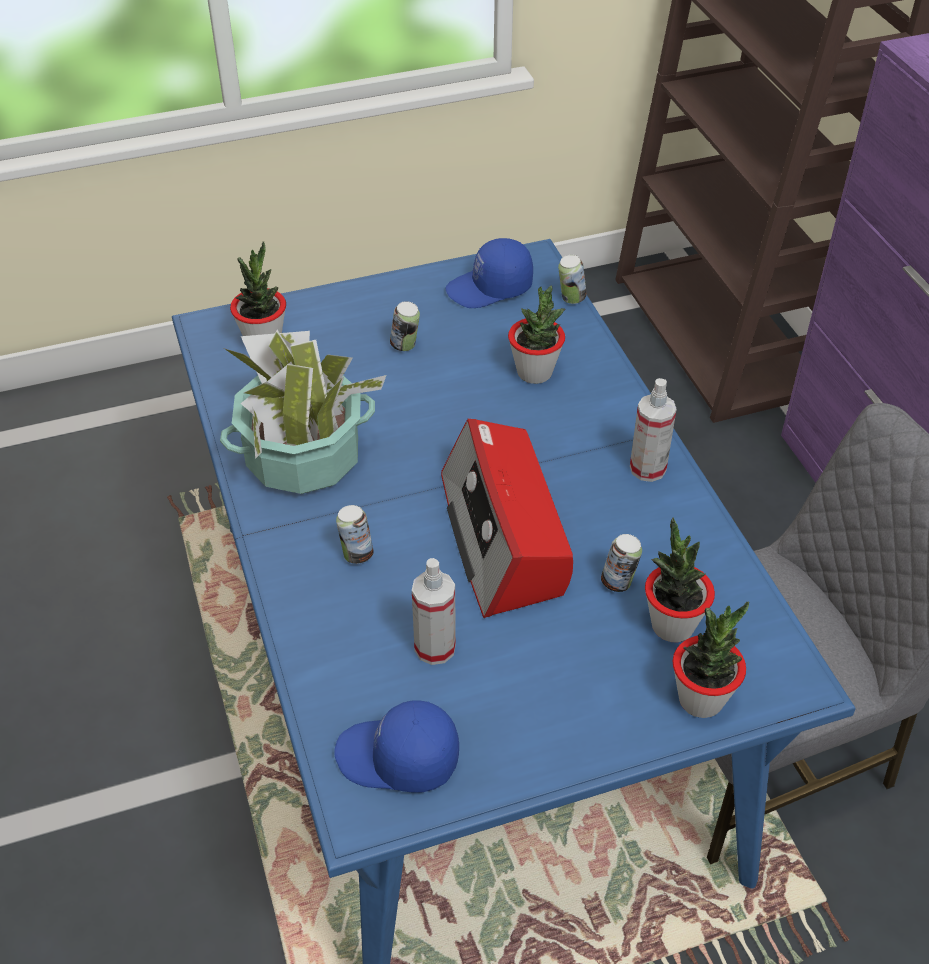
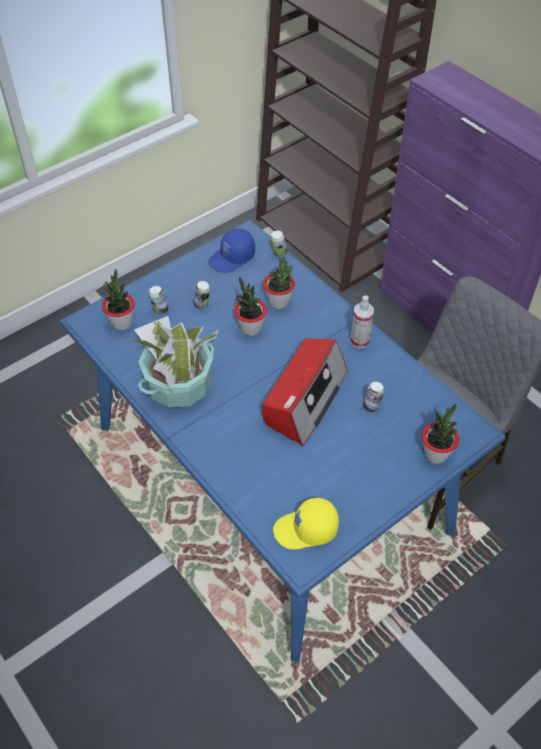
camera: 20 degrees left, 5 degrees up
(356, 554) = (234, 430): can -> can (160, 310)
(397, 759) = (306, 530): blue cap -> yellow cap
(435, 648) = (297, 468): spray bottle -> none
(503, 536) = (304, 398): radio -> radio turned 120 degrees counterclockwise
(672, 625) = (407, 421): potted plant -> potted plant (250, 328)

